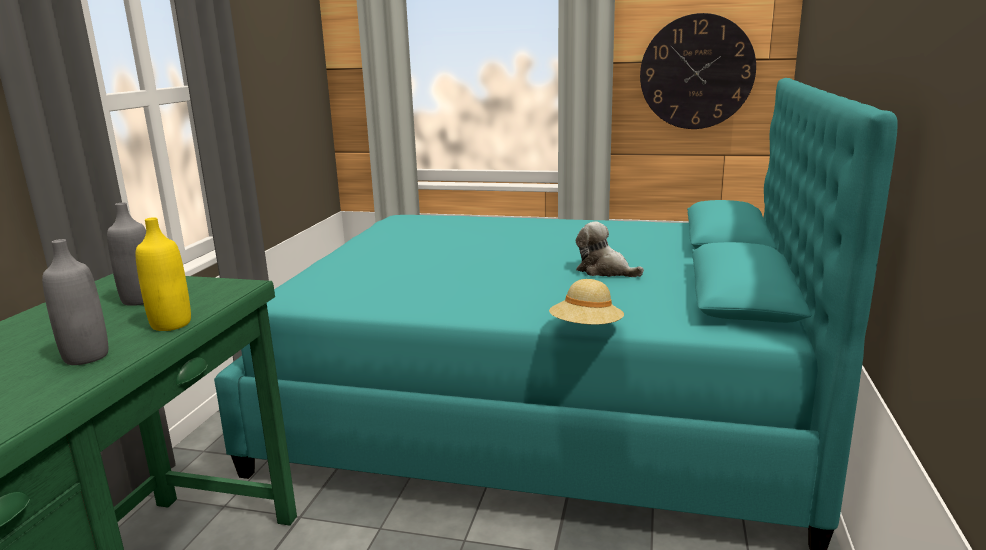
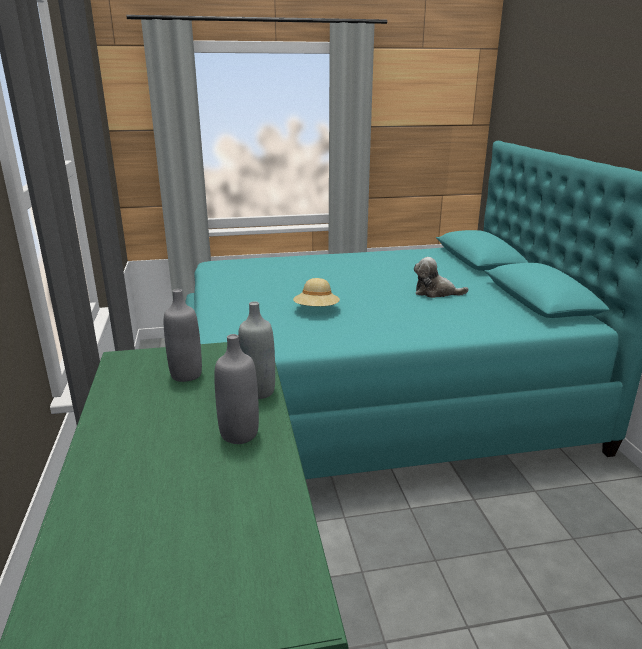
camera: 25 degrees left, 5 degrees up
(171, 324) = (258, 391): yellow bottle -> grey bottle
(586, 329) = (484, 339): beige hat -> beige hat (316, 310)
(696, 72) = (425, 134): wall clock -> none

